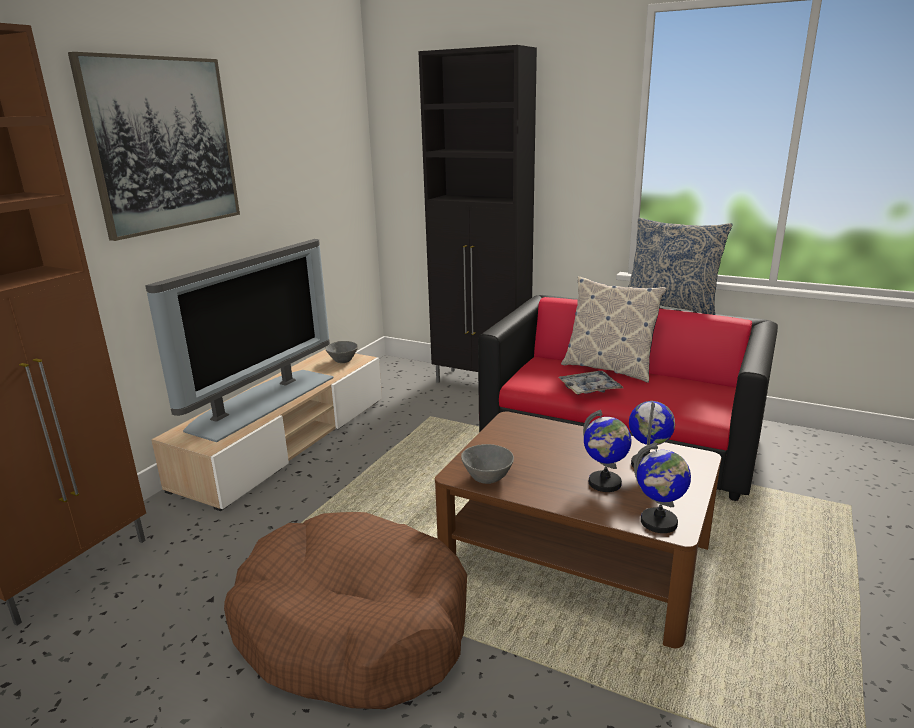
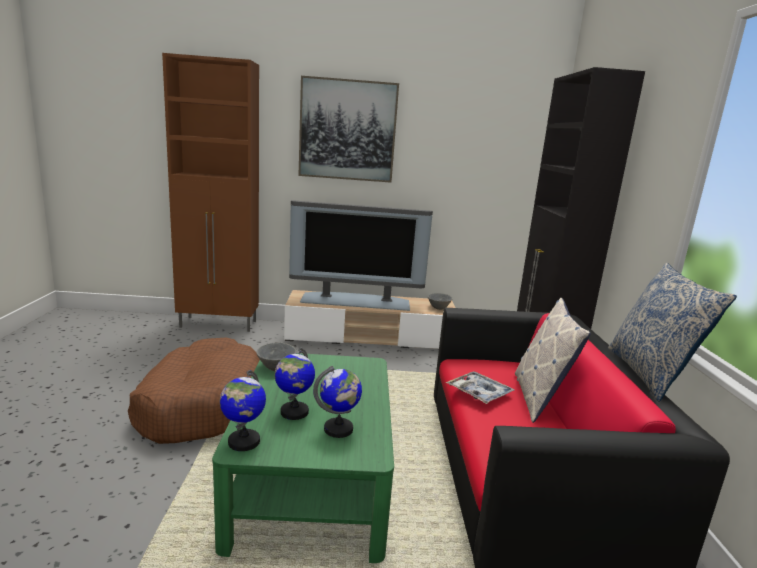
camera: 60 degrees right, 5 degrees down
(576, 556) = (313, 479): brown coffee table -> green coffee table

